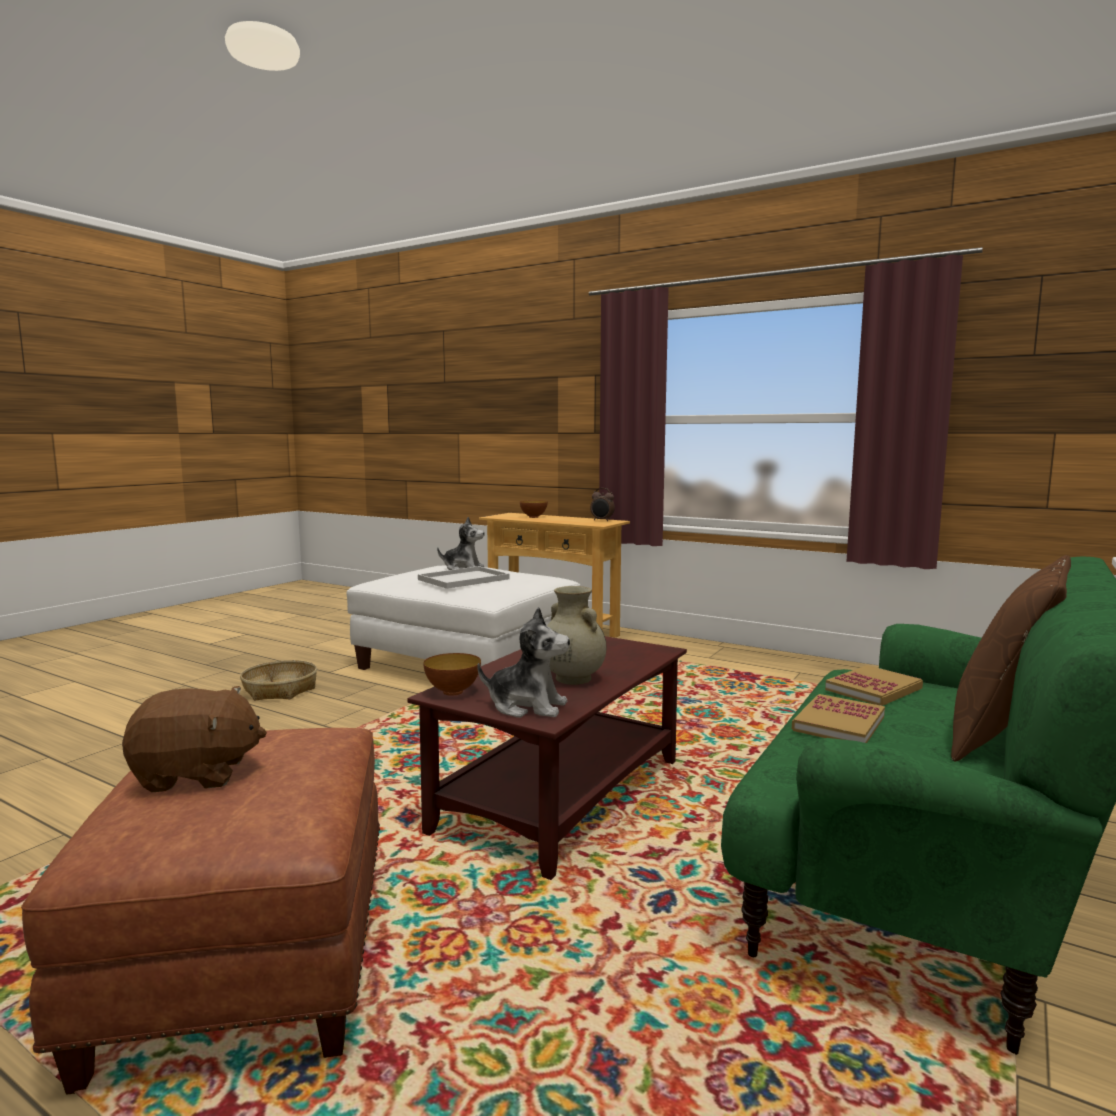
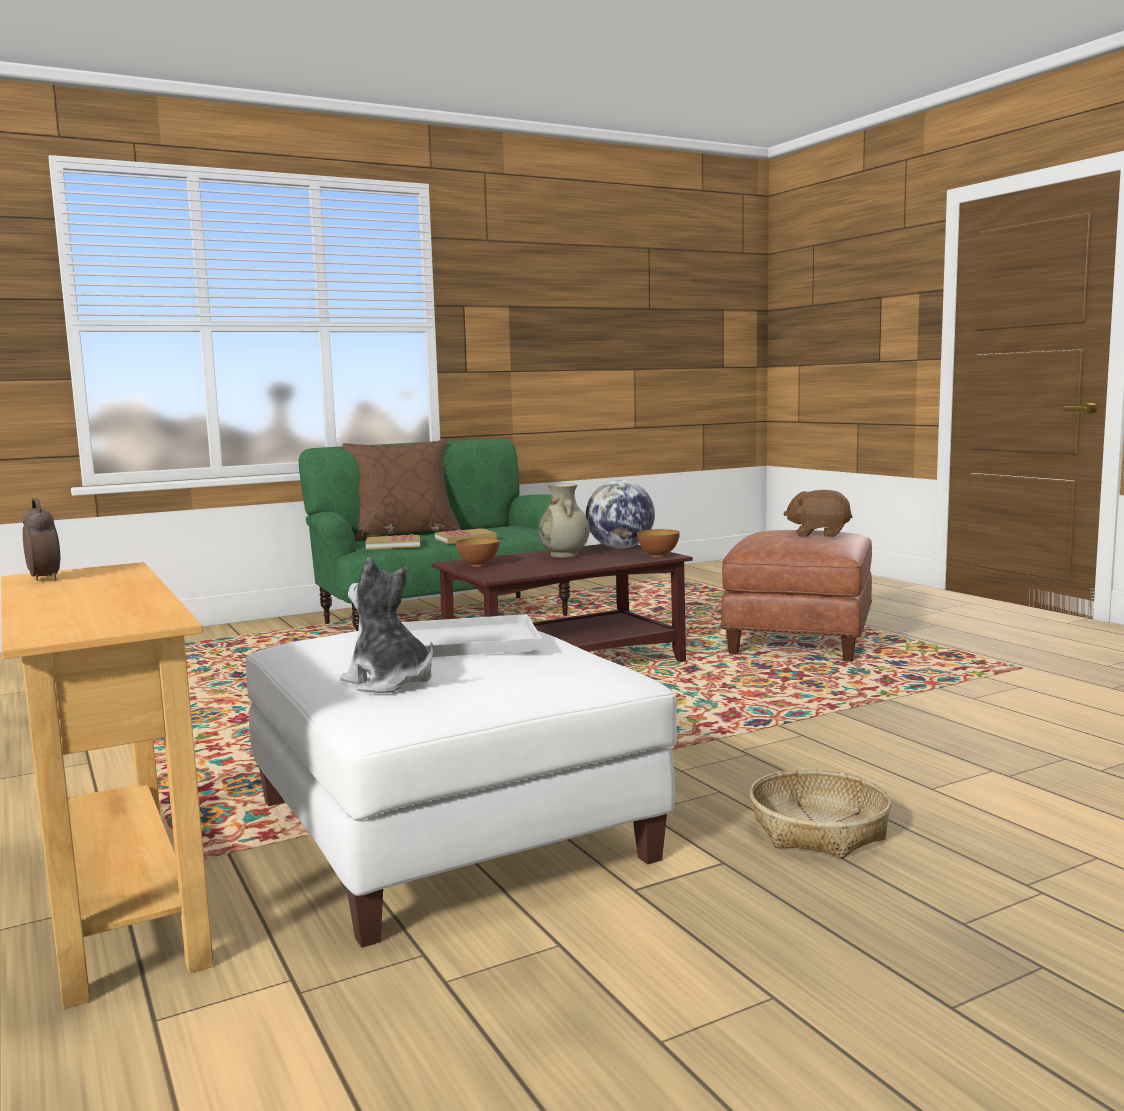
camera: 150 degrees left, 0 degrees up
(527, 706) = (620, 548): plush toy -> globe
(533, 517) = (92, 607): bowl -> bowl (478, 565)

